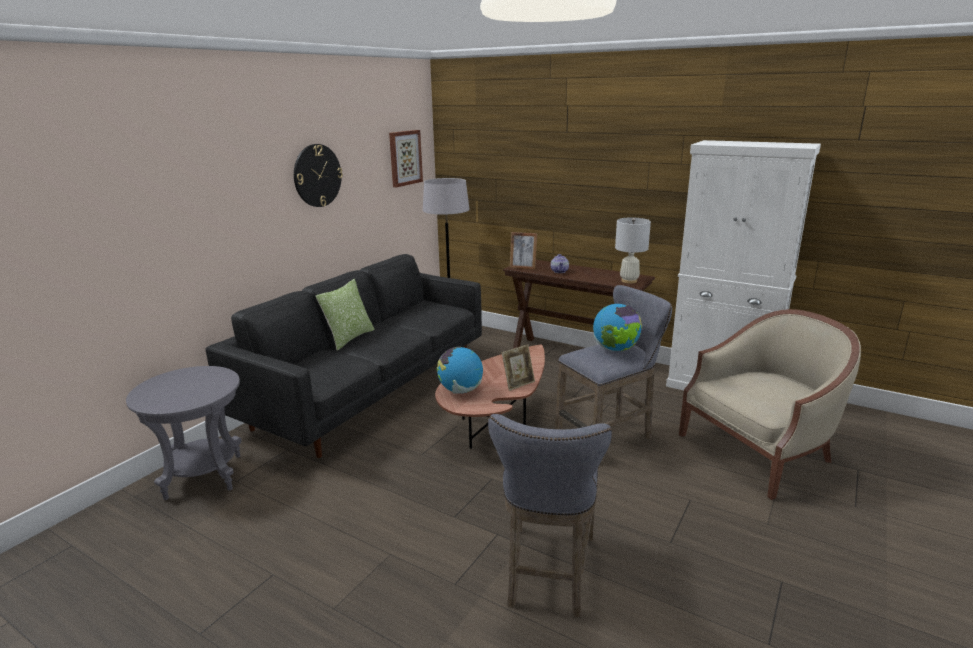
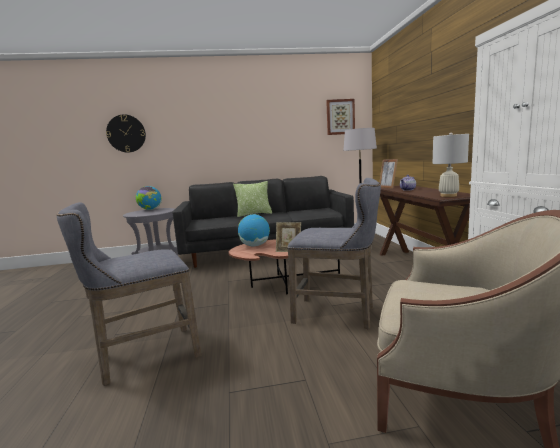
camera: 50 degrees right, 10 degrees down
(317, 175) = (264, 122): wall clock -> wall clock (126, 133)
(615, 349) = (334, 229): globe -> globe (150, 209)

